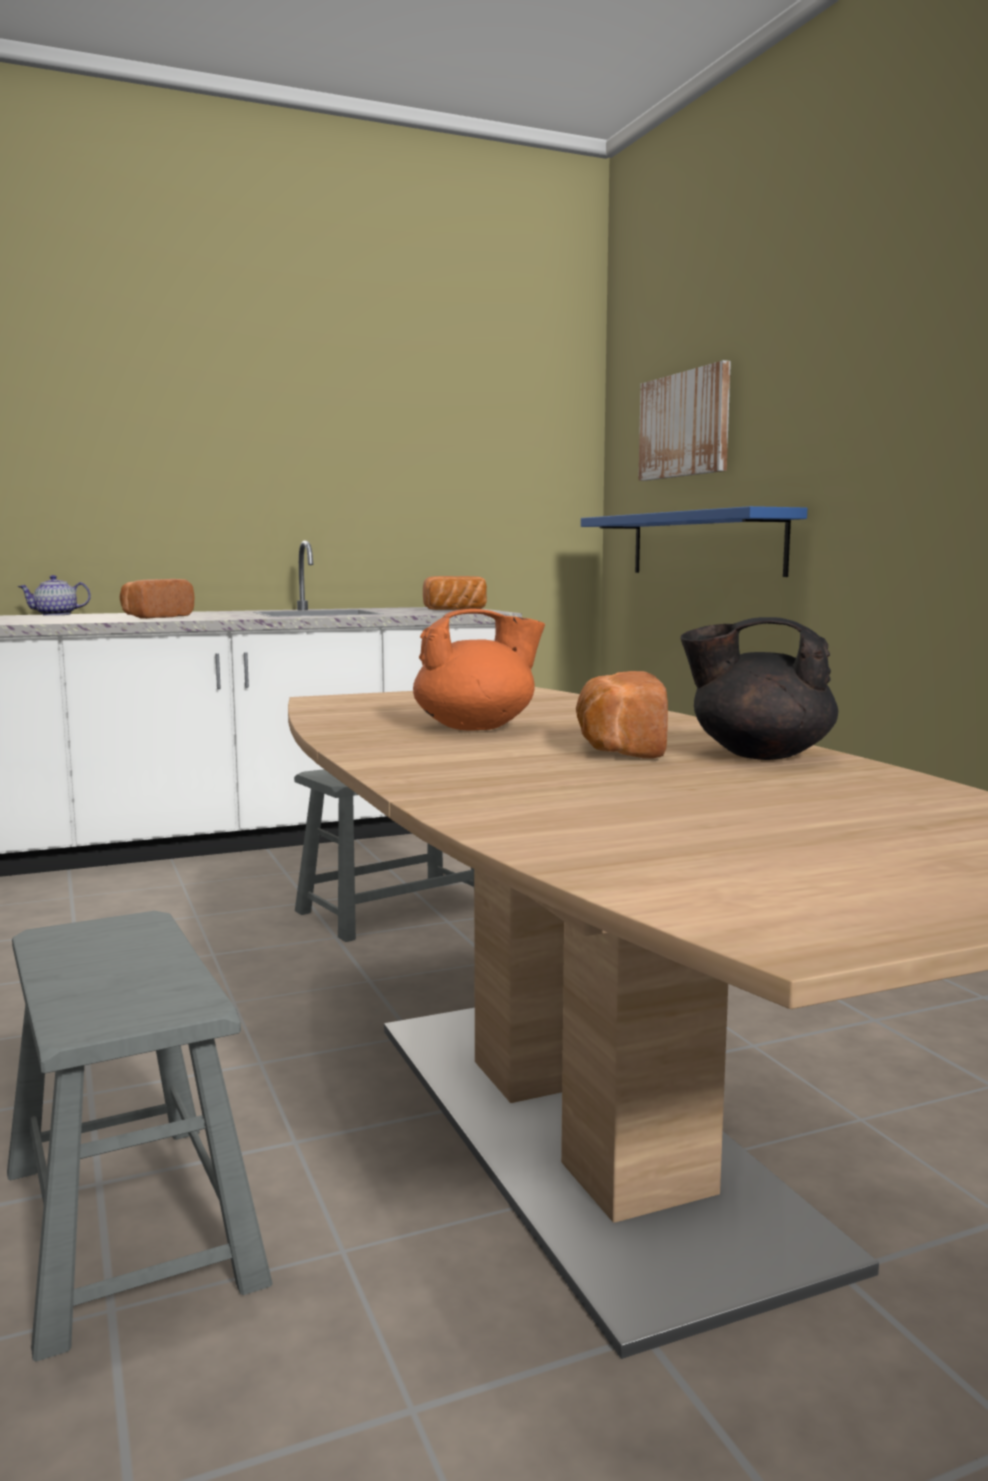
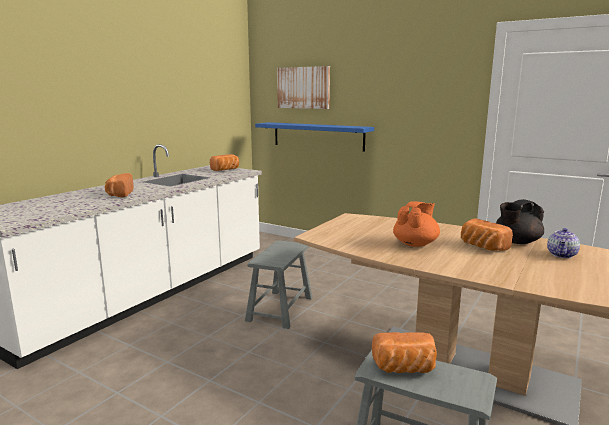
camera: 35 degrees left, 5 degrees up
(55, 614) = (48, 198): teapot -> teapot (562, 255)
(101, 950) = (404, 369): none -> bread

